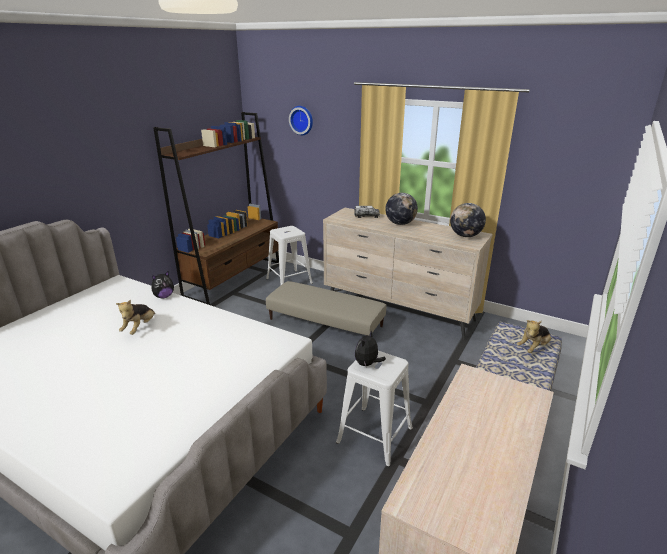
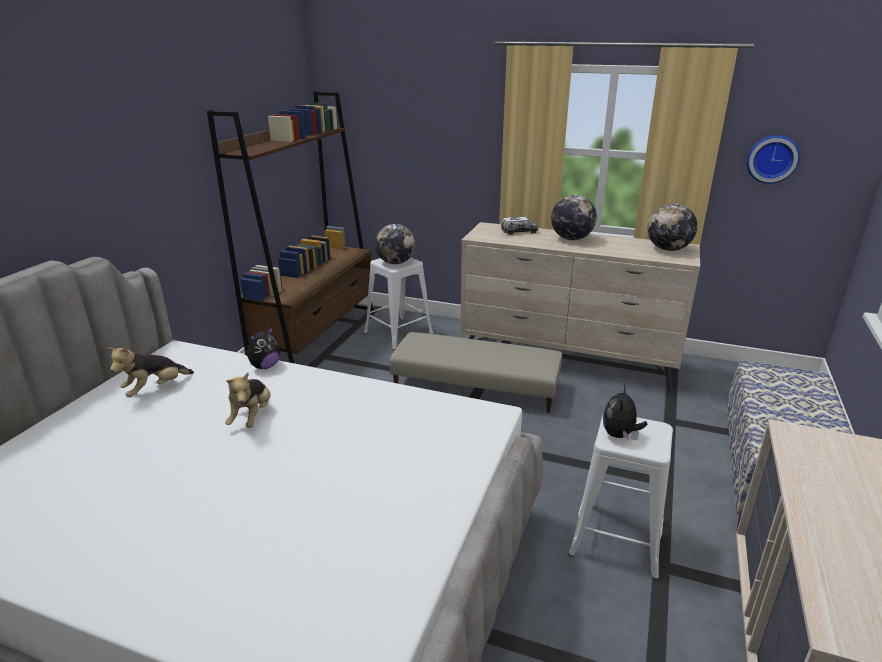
camera: 10 degrees left, 0 degrees up
(286, 232) = (395, 263): none -> globe
(302, 120) = (409, 100): wall clock -> wall clock (772, 158)
(533, 347) = (803, 391): plush toy -> plush toy (155, 389)

